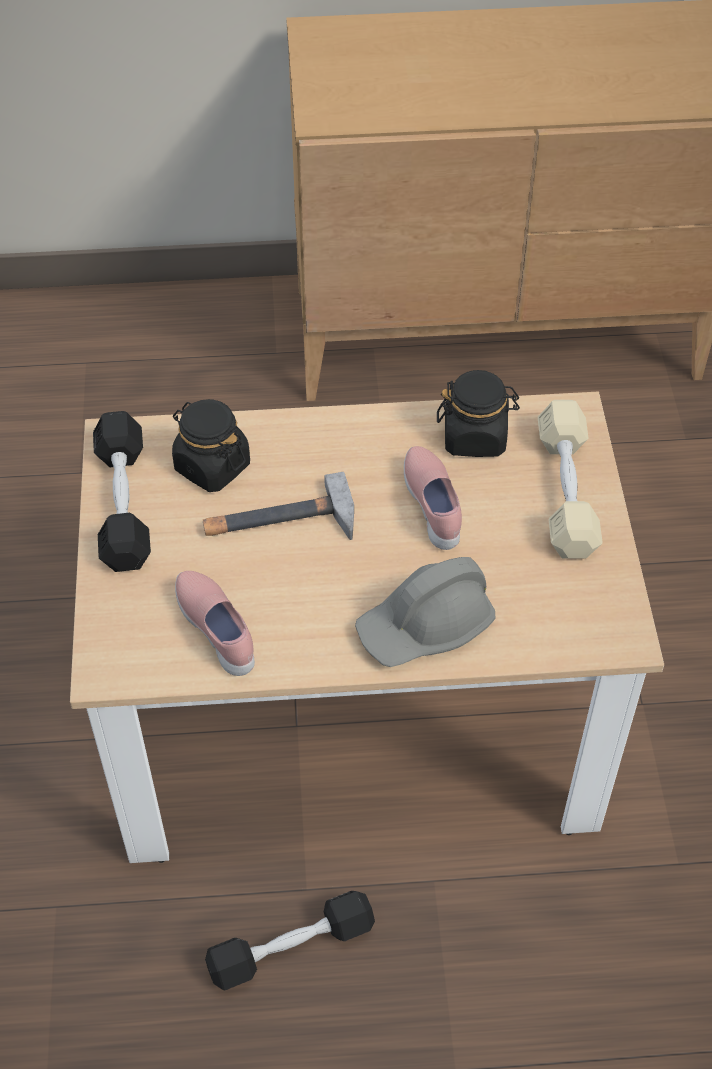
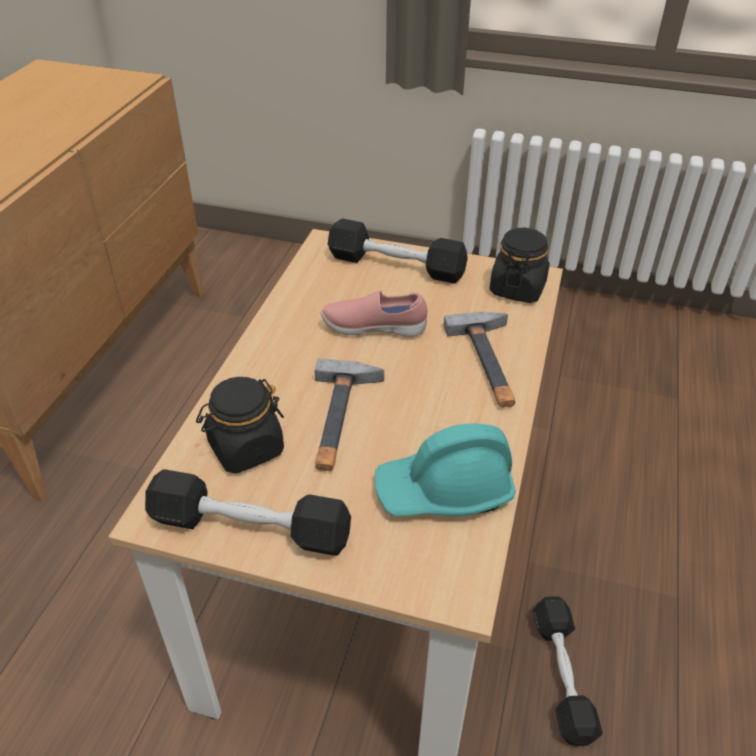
camera: 70 degrees left, 10 degrees down
(218, 630) = (444, 490): pink shoe -> turquoise hard hat
(425, 626) = (490, 363): grey hard hat -> hammer
(475, 437) = (317, 291): black jar -> black jar (517, 288)
(566, 492) = (396, 265): beige dumbbell -> black dumbbell

